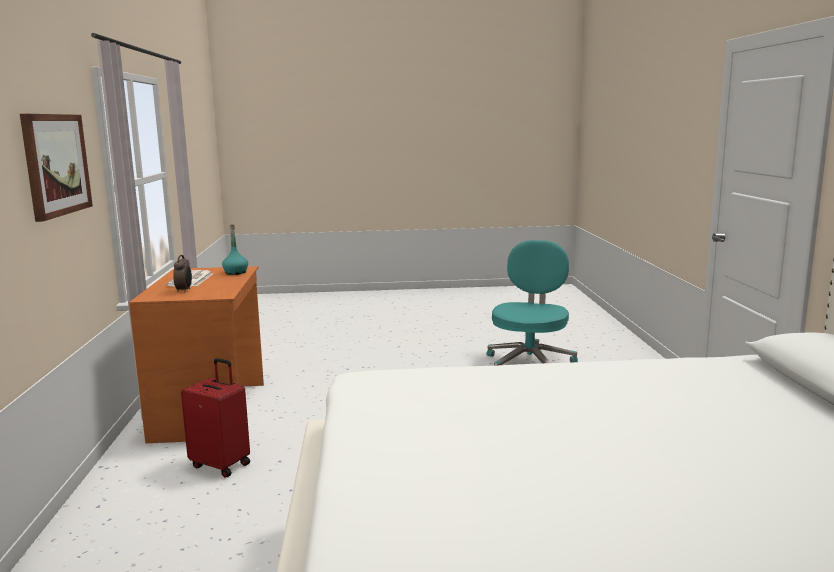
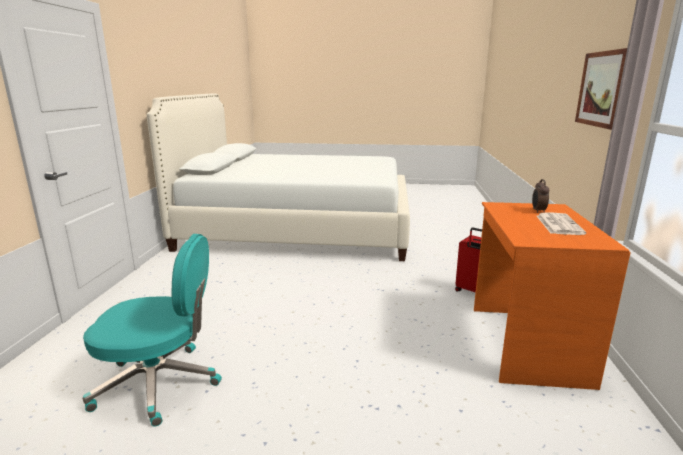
camera: 170 degrees left, 5 degrees up
(235, 272) = (524, 232): turquoise bottle -> none
(530, 363) = (160, 383): turquoise office chair -> turquoise office chair turned 120 degrees counterclockwise

